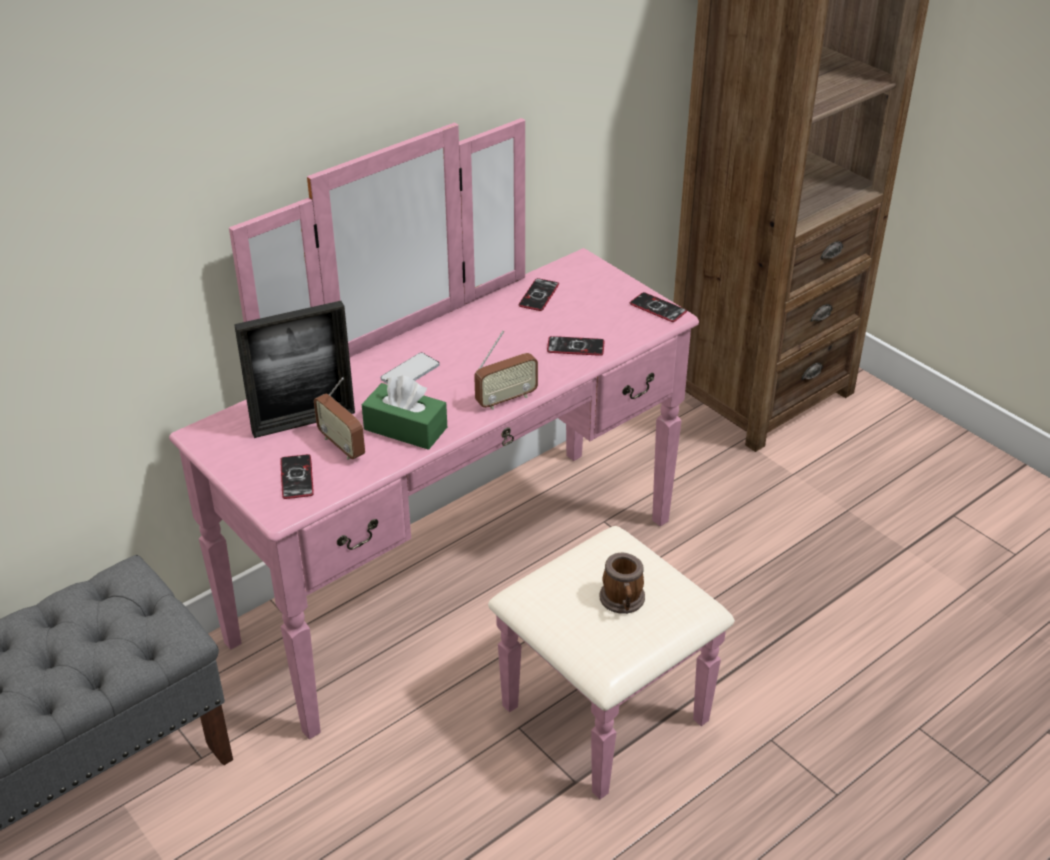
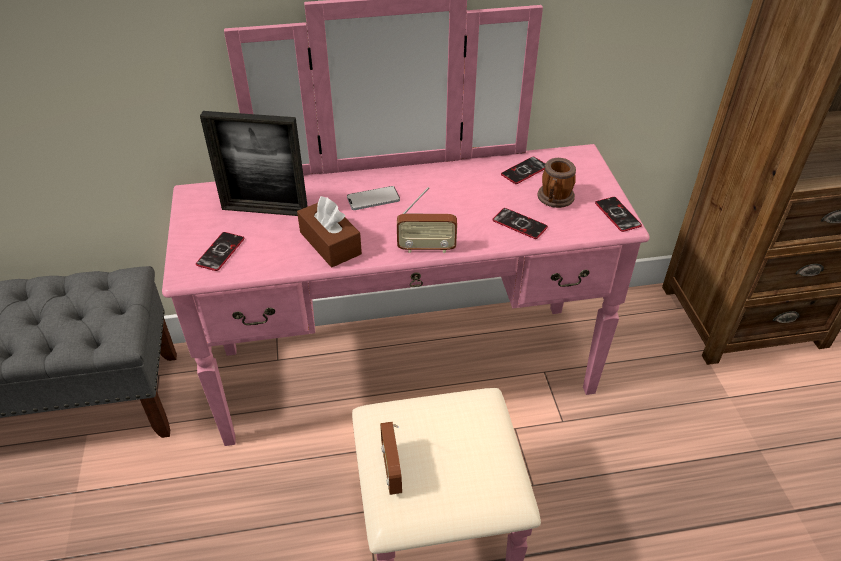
camera: 30 degrees right, 5 degrees up
(342, 446) = (273, 239): radio -> radio (392, 470)
(405, 428) = (330, 243): green tissue box -> brown tissue box
(623, 602) = (446, 462): mug -> mug (554, 199)

